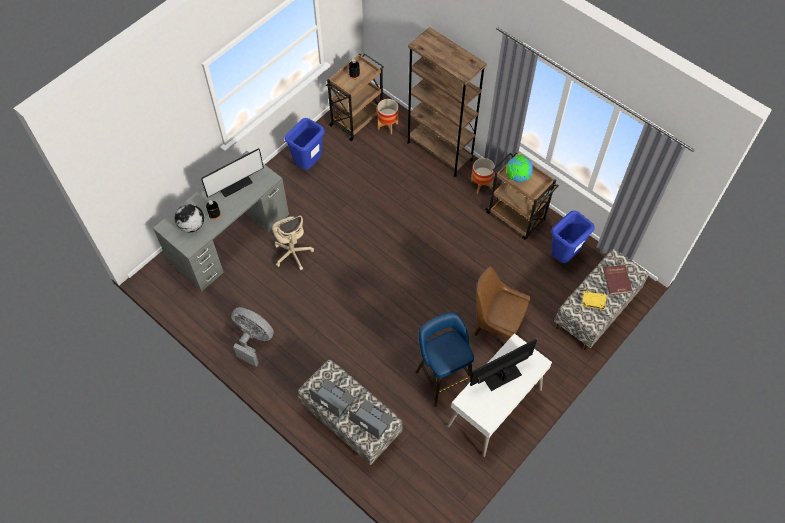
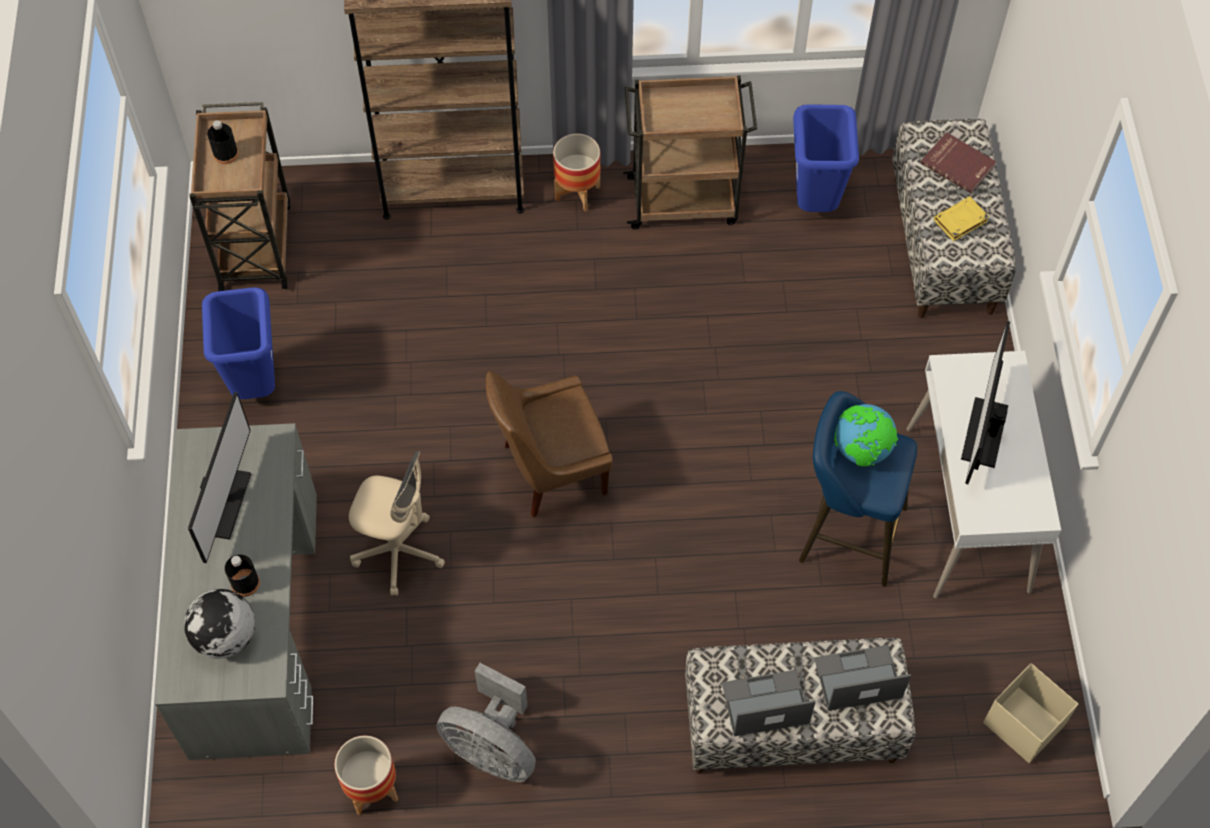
camera: 45 degrees left, 0 degrees up
(253, 340) = (492, 748): grey fan -> grey fan turned 135 degrees counterclockwise
(387, 126) = (321, 216): planter -> planter (372, 789)
(429, 496) = (1023, 723): none -> beige storage box
(496, 324) = (833, 385): brown chair -> brown chair (550, 470)
(517, 177) = (677, 116): globe -> globe (862, 451)

